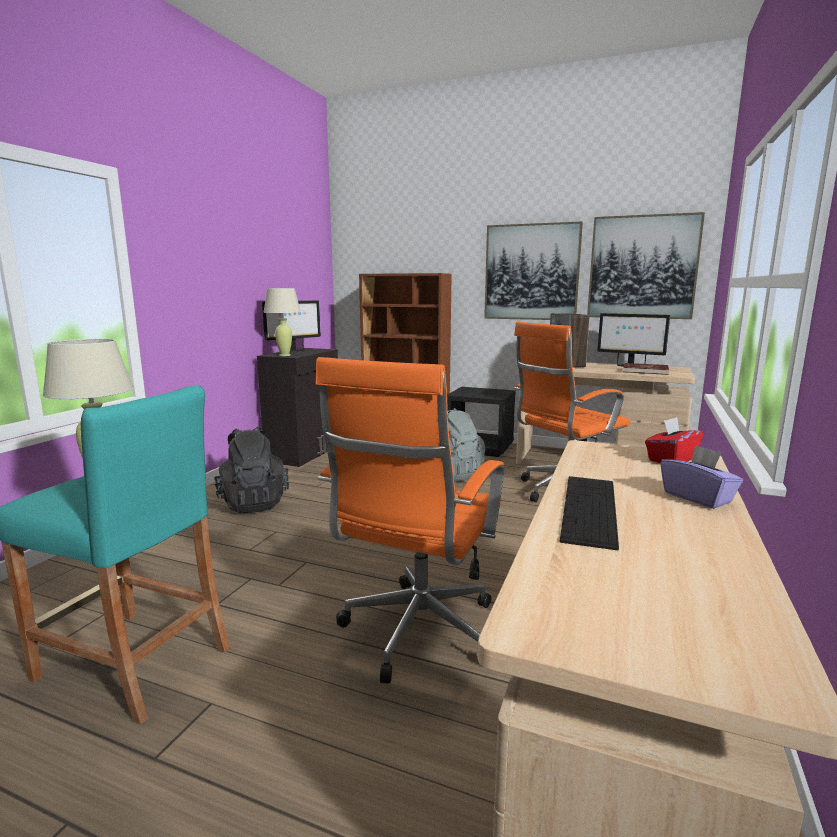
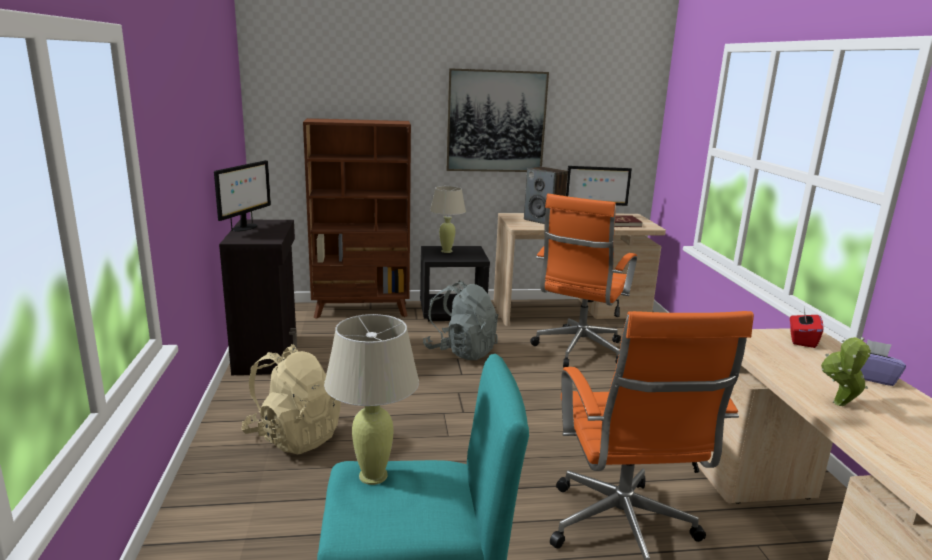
camera: 30 degrees left, 5 degrees up
(253, 503) = (294, 436): black backpack -> beige backpack
(284, 355) = (255, 239): beige table lamp -> beige table lamp (446, 251)
(589, 509) = (839, 405): keyboard -> potted plant
(642, 267) = (601, 120): picture -> none

